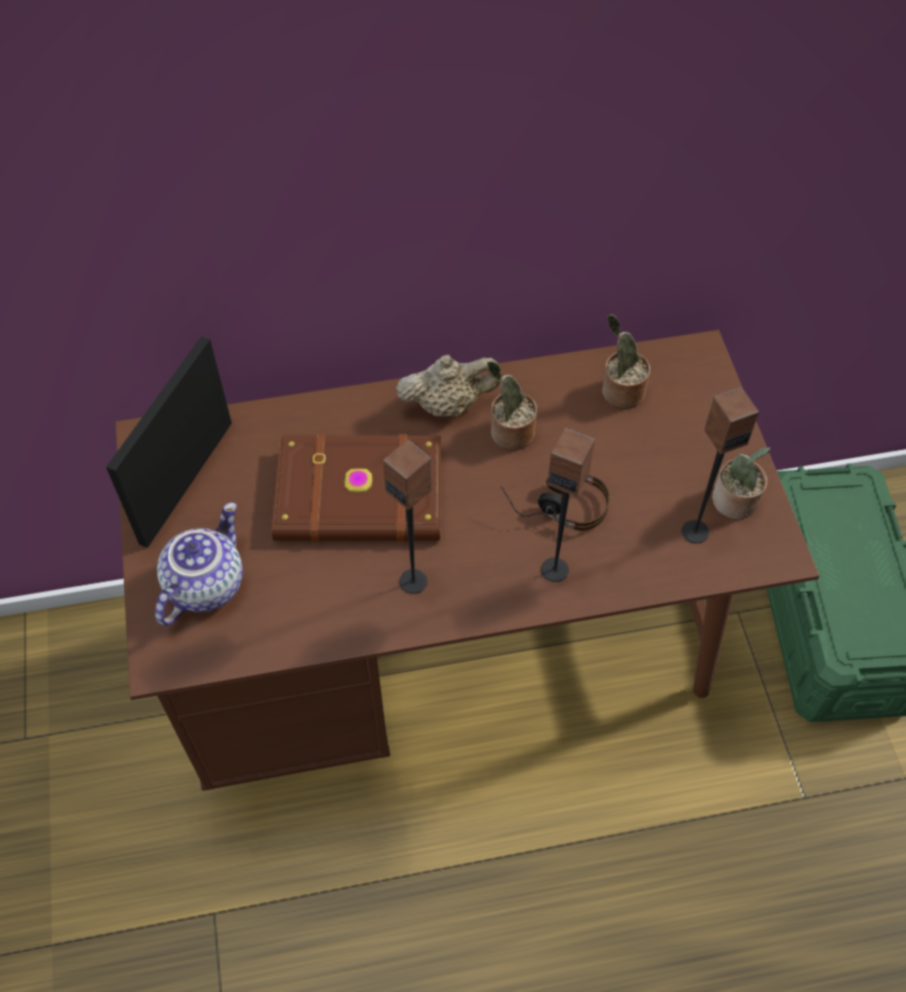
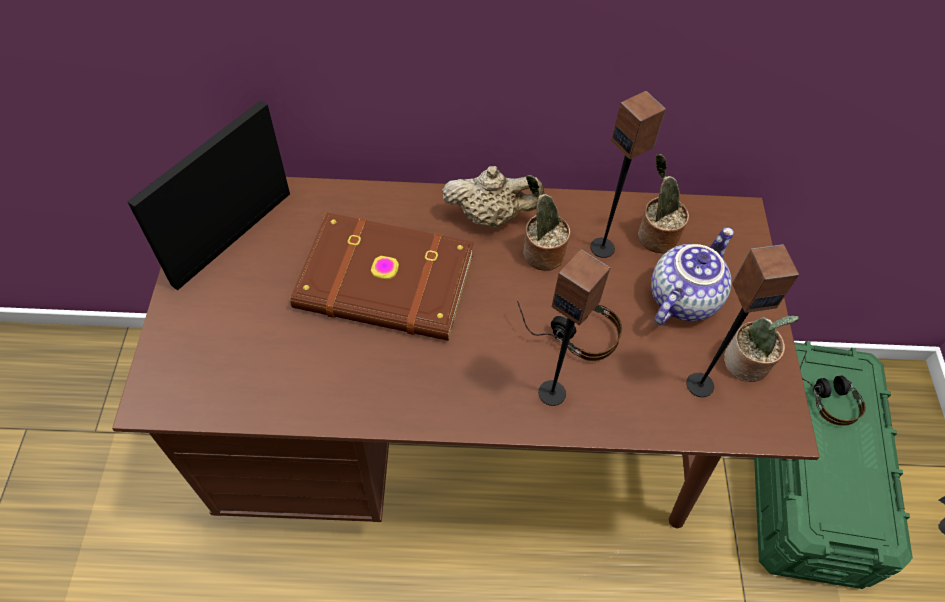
camera: 10 degrees right, 0 degrees up
(204, 584) = (217, 335): teapot -> teapot (681, 297)
(414, 581) = (412, 374): speaker -> speaker (603, 247)
(828, 517) = (825, 392): none -> headphones

